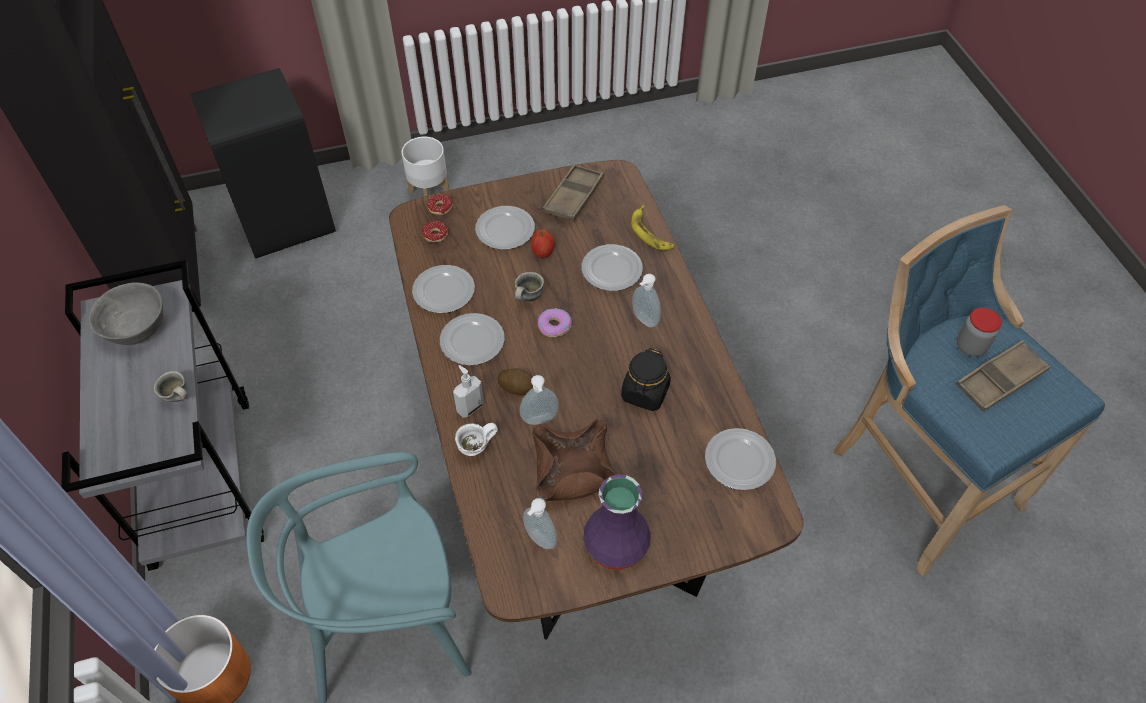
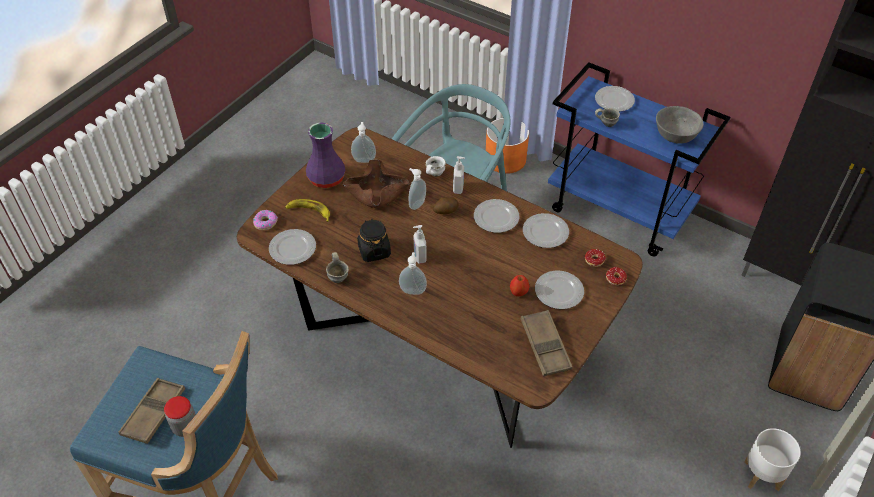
camera: 140 degrees right, 5 degrees down
(201, 479) = (620, 212): grey cart -> blue cart
(527, 297) = (495, 259): grey mug -> grey mug (339, 277)
(554, 326) = (461, 254): donut -> donut (265, 222)
(602, 352) = (419, 257): none -> soap dispenser
(611, 269) = (465, 310): plate -> plate (614, 101)
(651, 233) = (466, 354): banana -> banana (309, 211)

